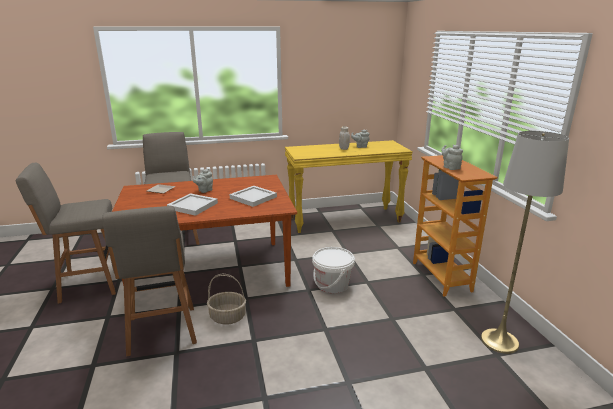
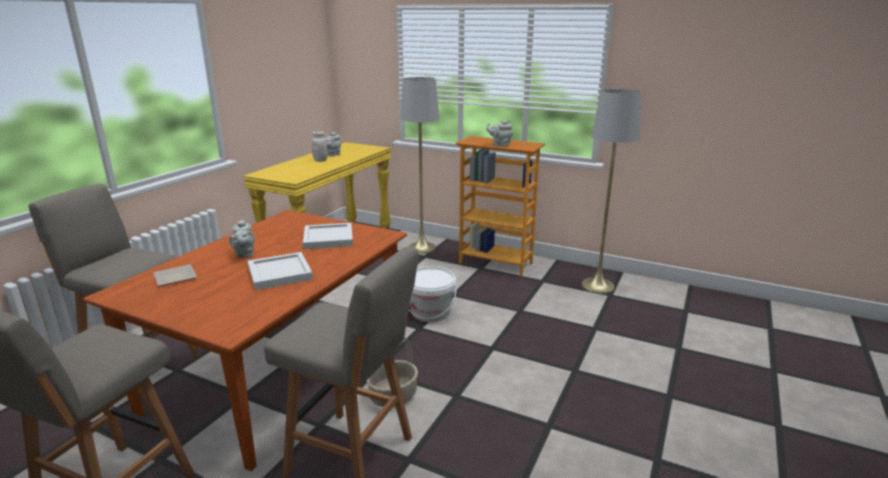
camera: 50 degrees left, 0 degrees up
(406, 241) = (422, 248): none -> grey floor lamp

